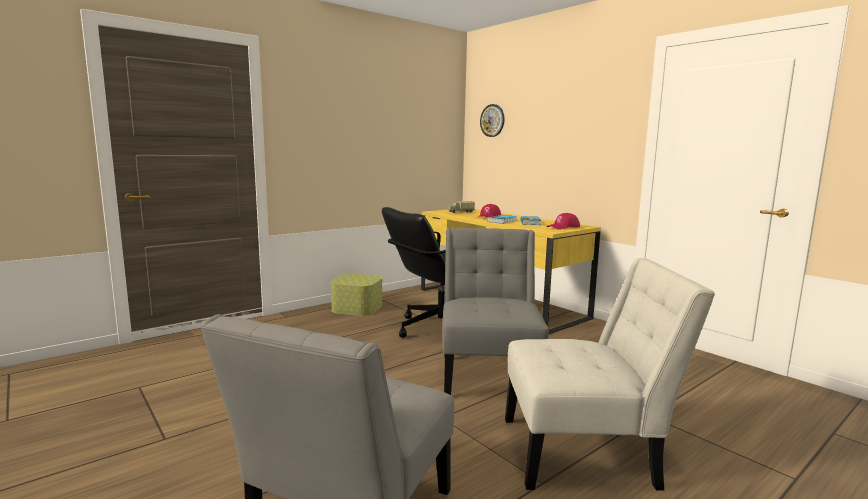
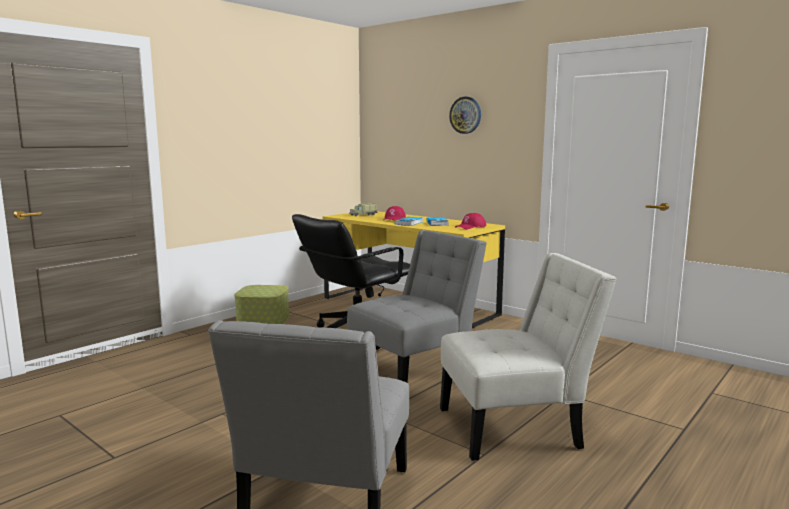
camera: 10 degrees left, 0 degrees up
(489, 373) = (415, 371): grey chair -> grey chair turned 60 degrees clockwise
(492, 120) = (390, 120): wall clock -> wall clock (465, 115)

